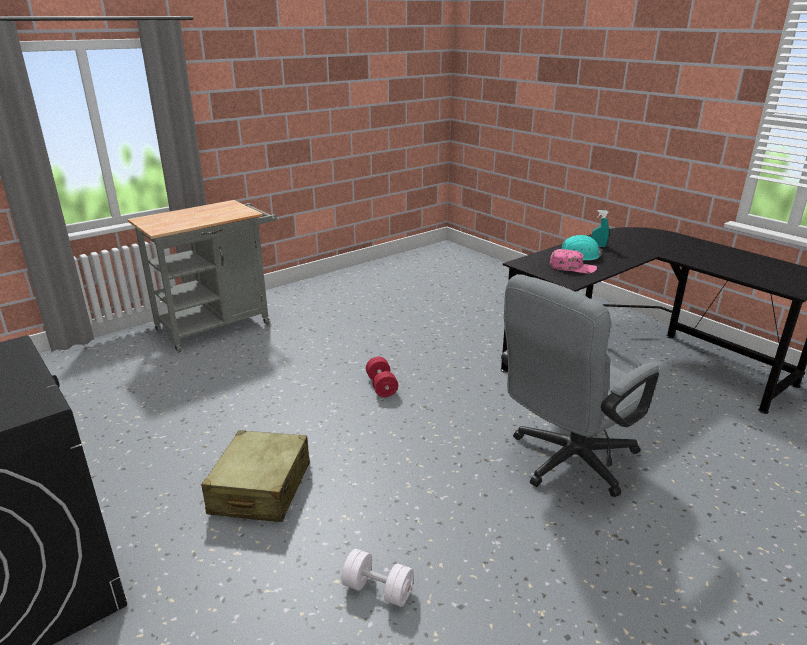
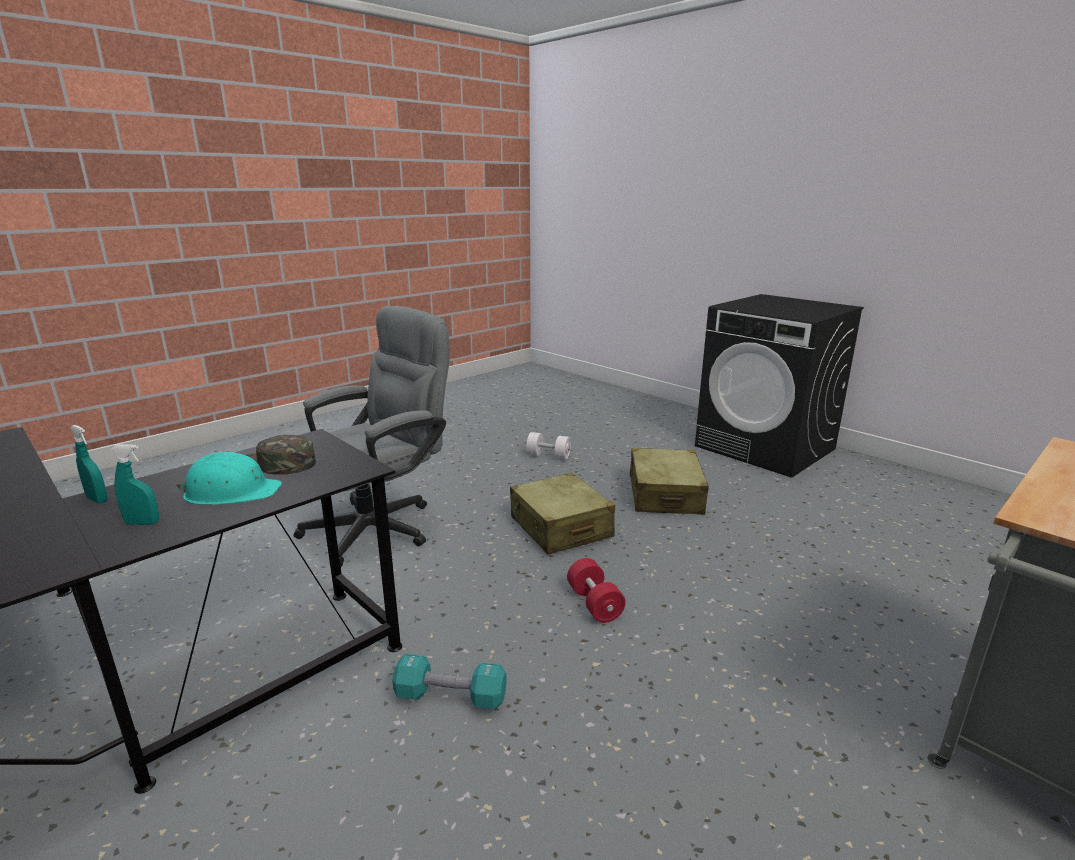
camera: 175 degrees right, 5 degrees down
(390, 449) = (560, 527): none -> beige suitcase
(467, 350) = (451, 696): none -> turquoise dumbbell
(572, 267) = (276, 464): pink cap -> green cap
(638, 254) = (97, 500): none -> turquoise spray bottle

